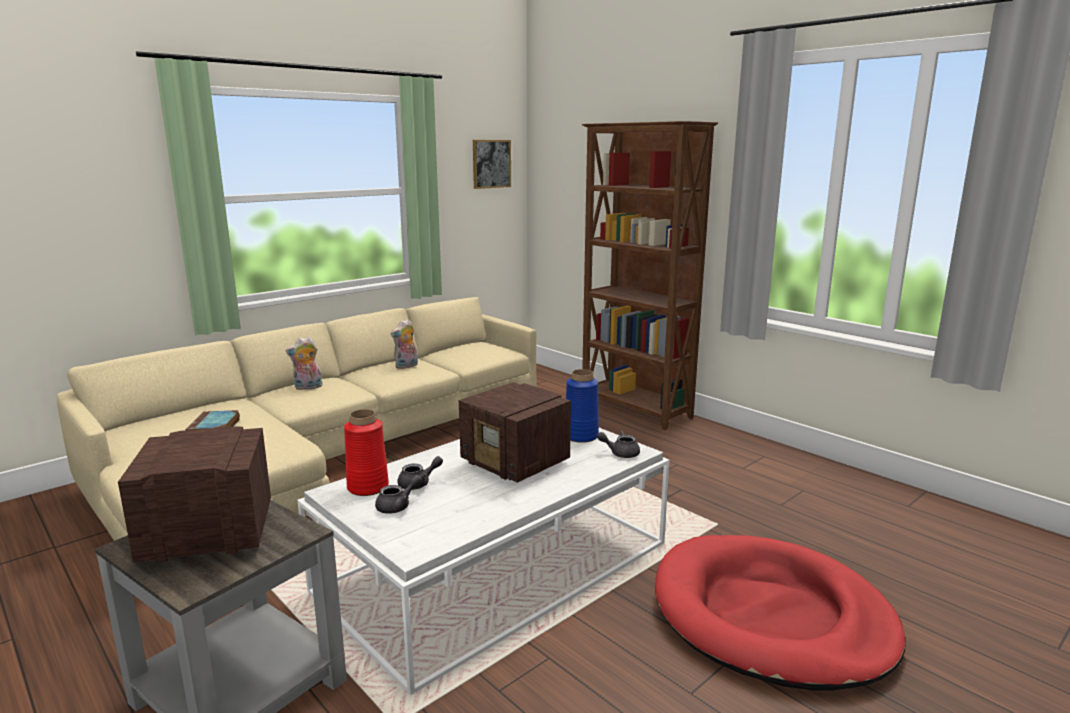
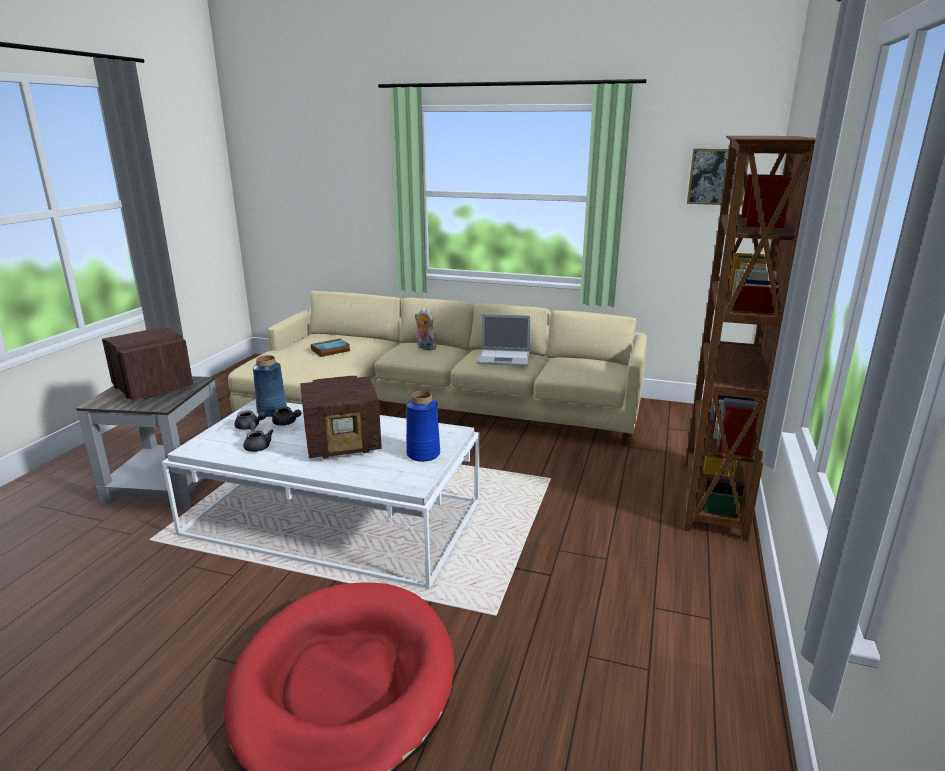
camera: 60 degrees right, 5 degrees up
(368, 487) = (272, 411): red vase -> blue vase
(406, 366) = (505, 358): plush toy -> laptop
(516, 463) = (344, 444): radio -> radio turned 120 degrees counterclockwise
(620, 453) = (401, 479): grey teapot -> grey teapot (257, 445)

